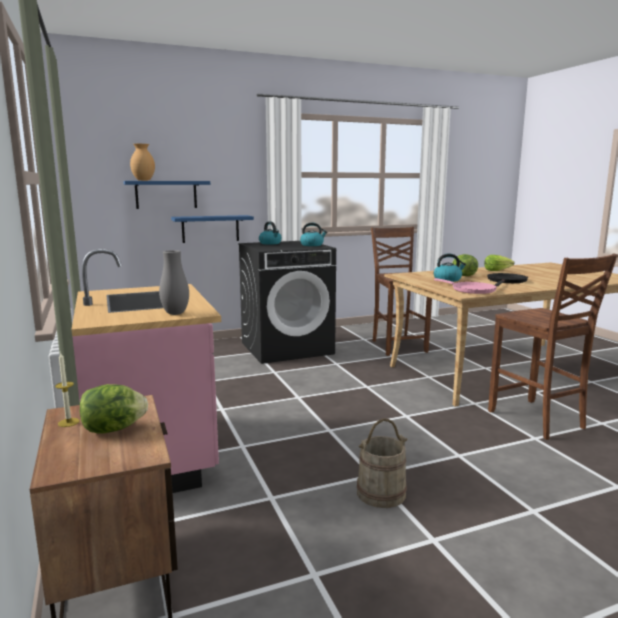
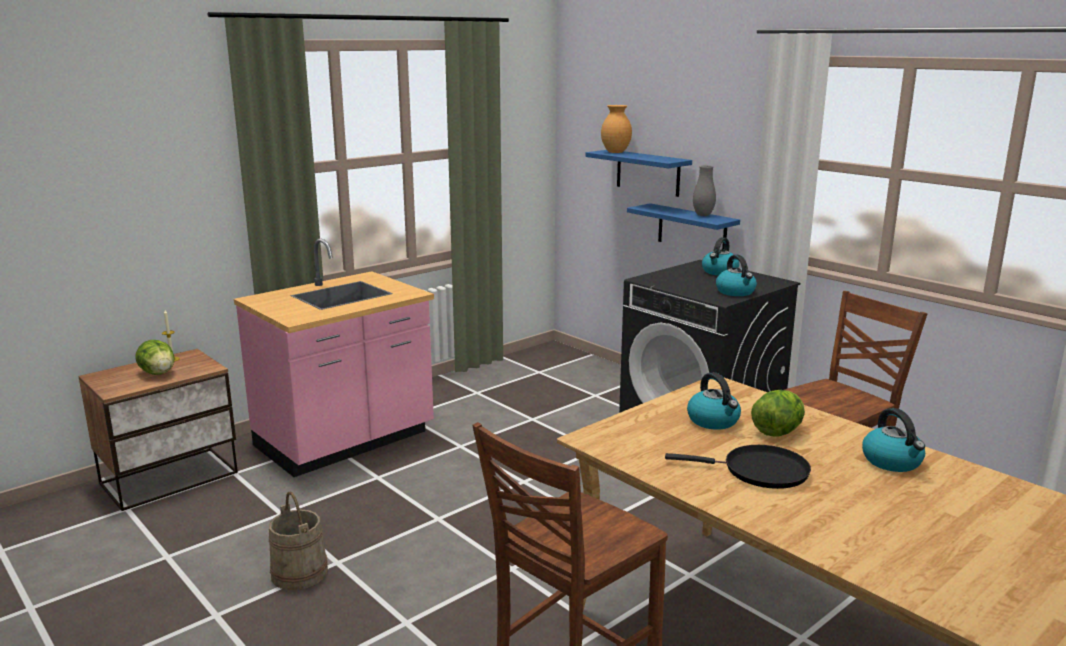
camera: 70 degrees right, 5 degrees up
(175, 313) = (290, 313): grey vase -> grey vase (703, 215)
(470, 290) = (629, 442): pink frying pan -> none
(496, 270) = (892, 462): lettuce -> kettle

